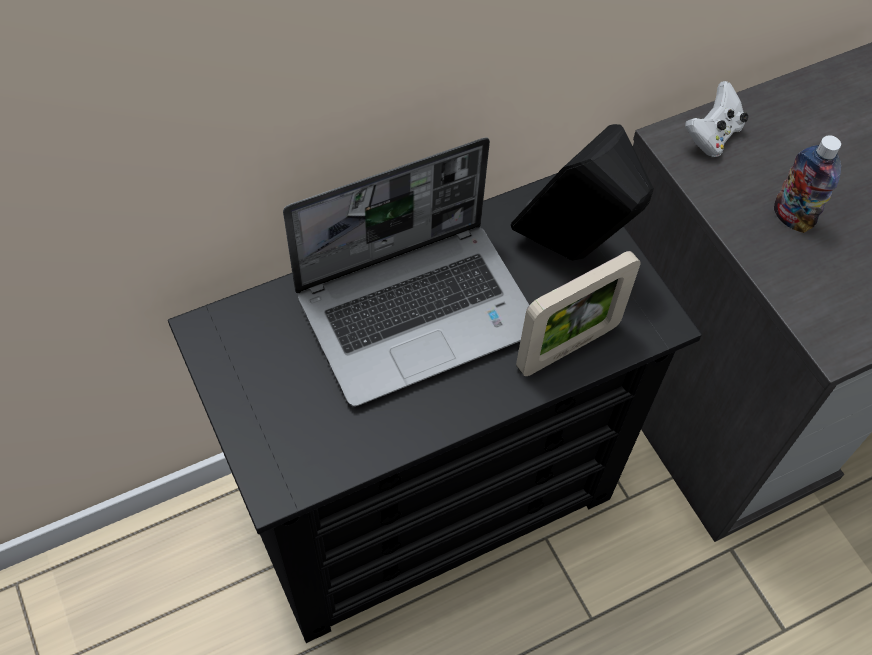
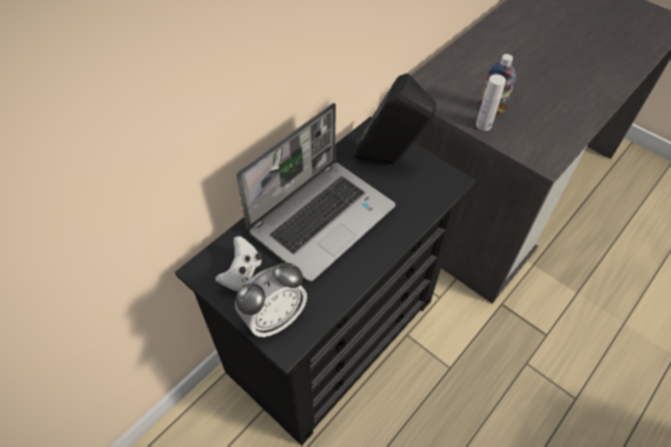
camera: 20 degrees left, 5 degrees down
(275, 443) = (274, 318): none -> alarm clock
(568, 347) = (412, 209): picture frame -> none
(712, 136) = (431, 82): white game controller -> white game controller (242, 274)
(762, 243) = (483, 125): none -> white bottle

